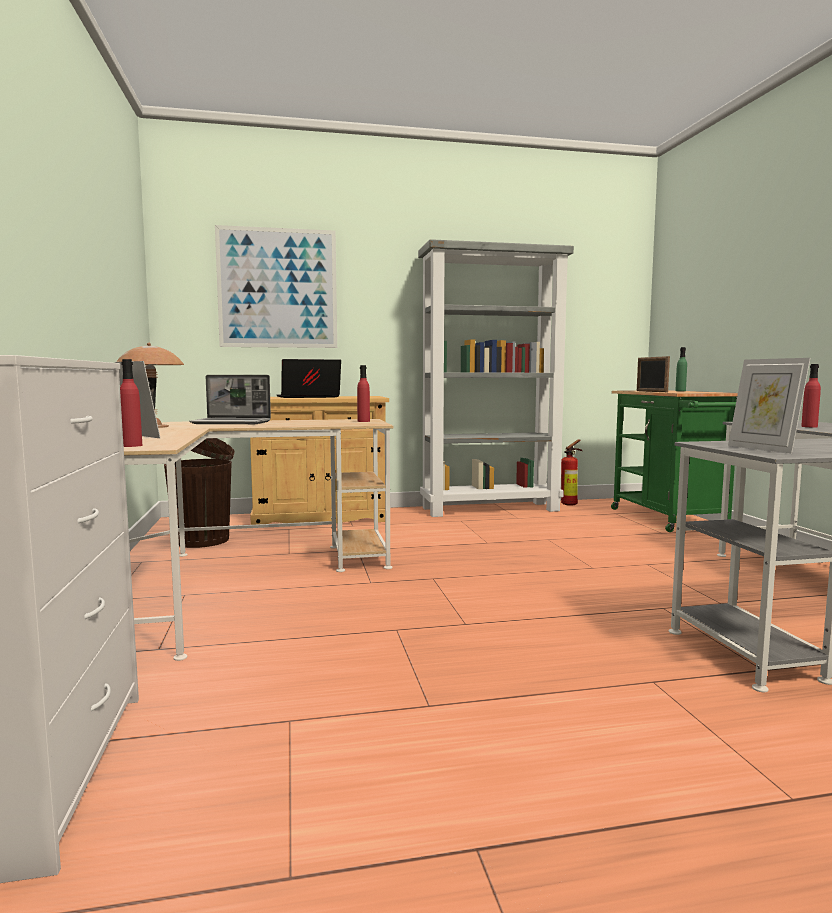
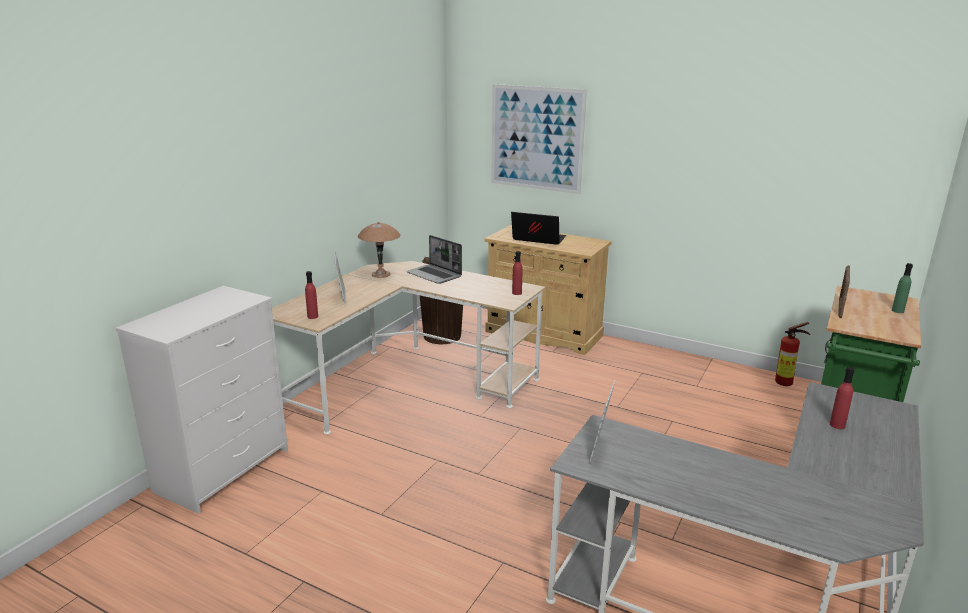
camera: 40 degrees right, 15 degrees up
(491, 509) = (694, 366): grey bookcase -> none

